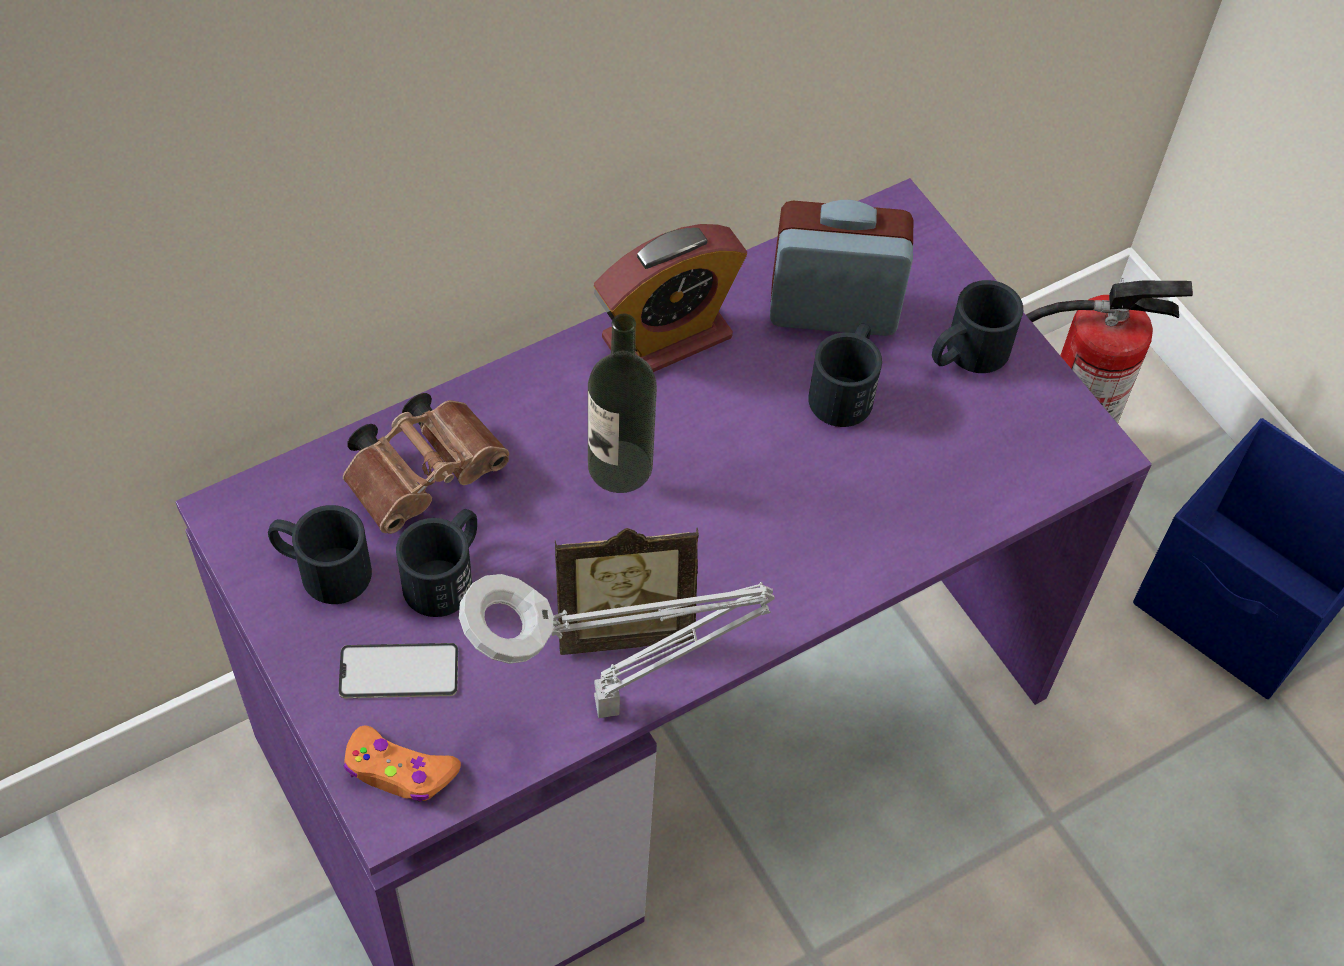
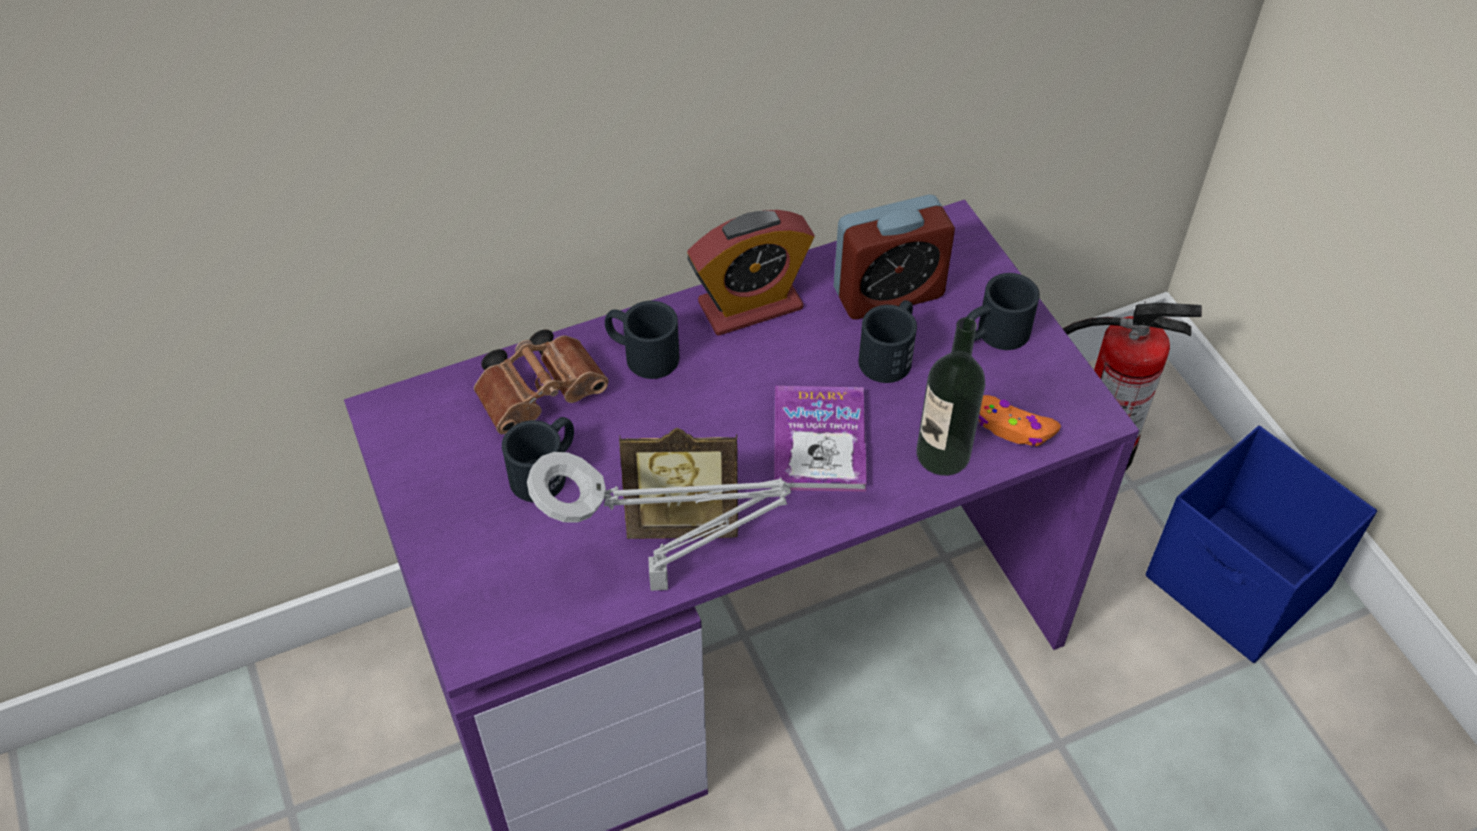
camera: 10 degrees right, 5 degrees down
(321, 568) = (448, 458): black mug -> black mug (642, 354)
(399, 671) = (496, 541): phone -> none
(399, 771) = (484, 618): orange game controller -> orange game controller (1013, 428)
(620, 466) = (698, 399): bottle -> bottle (943, 454)
(775, 508) = (819, 441): none -> book
(833, 309) = (888, 293): alarm clock -> alarm clock turned 150 degrees clockwise

